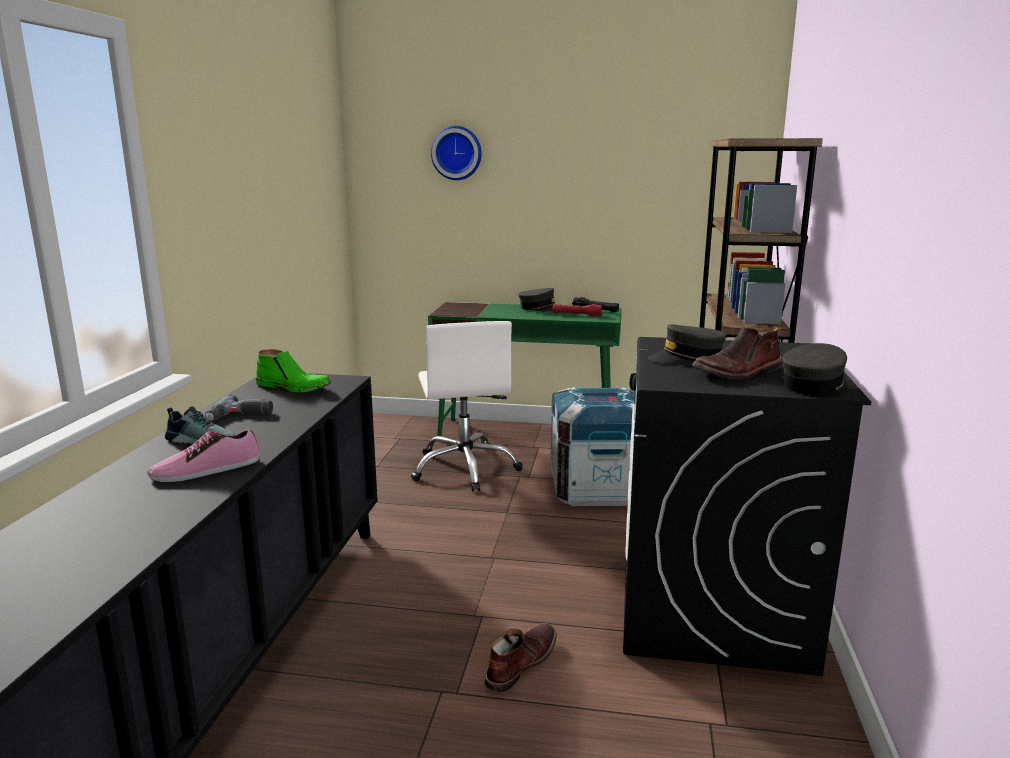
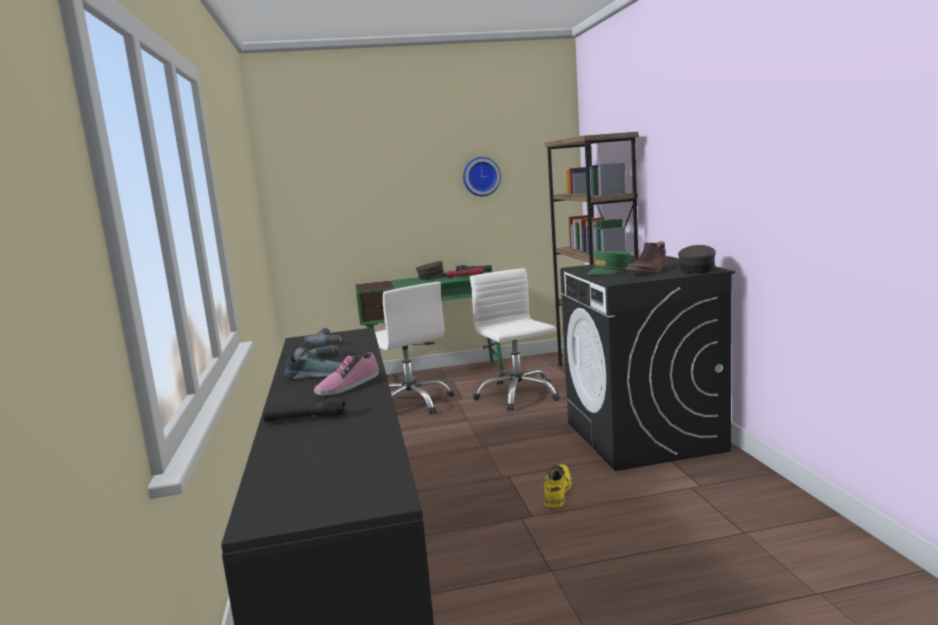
camera: 20 degrees left, 5 degrees down
(85, 516) = (305, 419): none -> black flashlight
(294, 387) = (328, 341): green boot -> power drill
(457, 153) = (353, 168): wall clock -> wall clock (481, 176)
(520, 663) = (556, 491): brown boot -> yellow boot
(598, 489) = (517, 395): crate -> white office chair
(687, 359) = (609, 271): grey cap -> green cap

